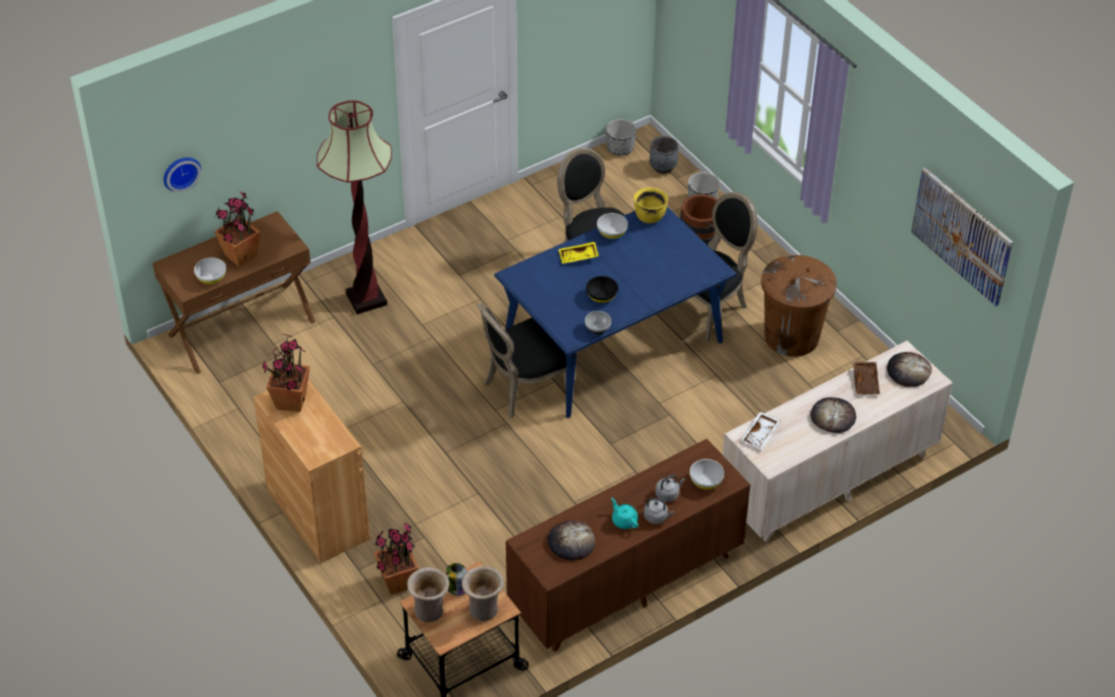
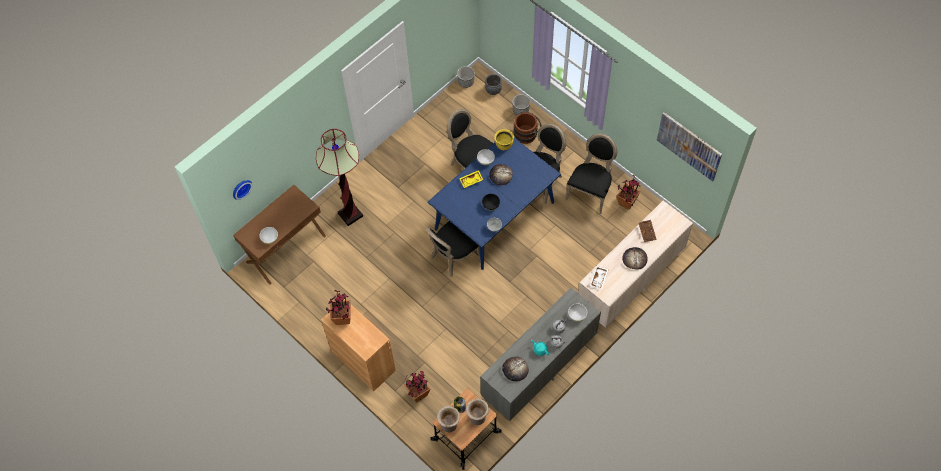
camera: 10 degrees left, 15 degrees up
(240, 255) = (281, 219): potted plant -> potted plant (626, 202)
(625, 583) = (539, 368): brown dresser -> grey dresser
(792, 337) = (591, 191): brown trash can -> black chair
(908, 371) = (668, 220): bread -> bread (500, 175)

